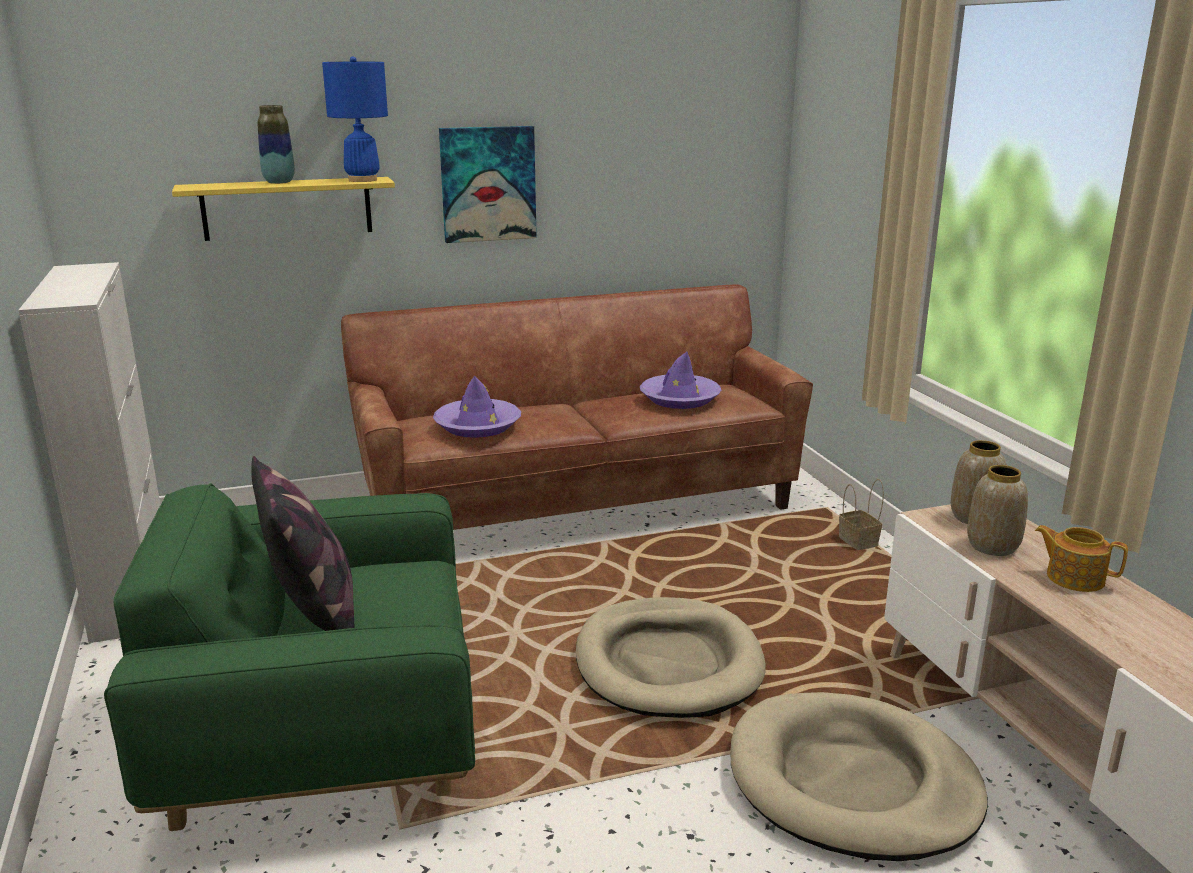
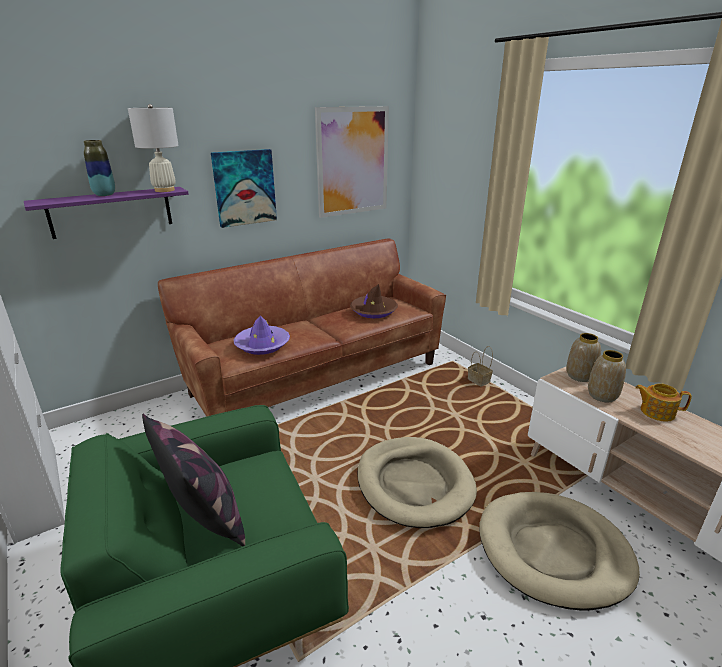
camera: 15 degrees left, 5 degrees up
(287, 208) = (111, 212): yellow shelf -> purple shelf
(363, 180) = (165, 190): blue table lamp -> white table lamp
(675, 151) = (352, 161): none -> picture
(679, 399) = (373, 311): purple hat -> brown hat

